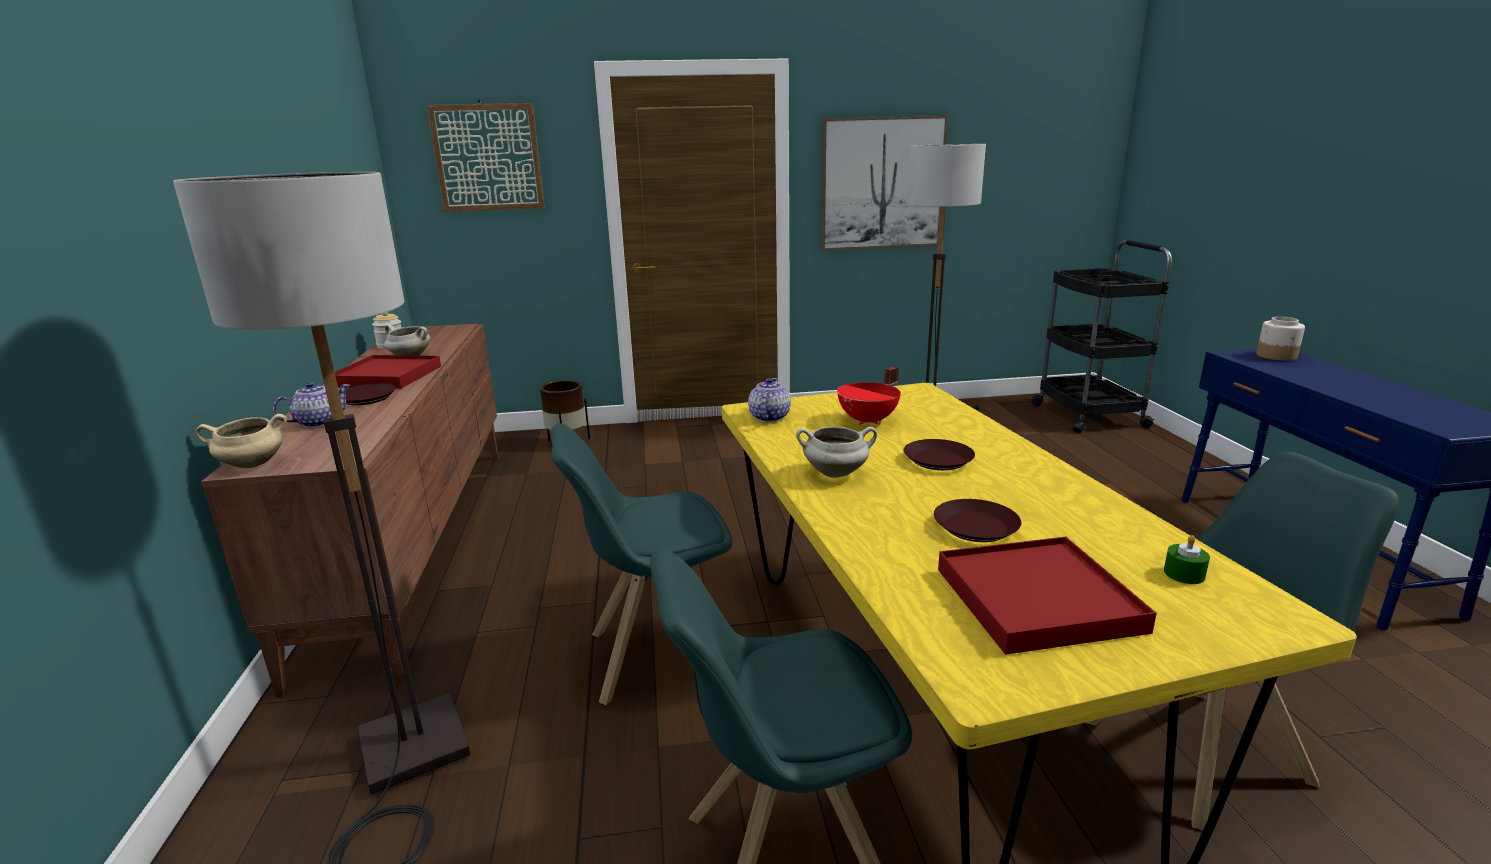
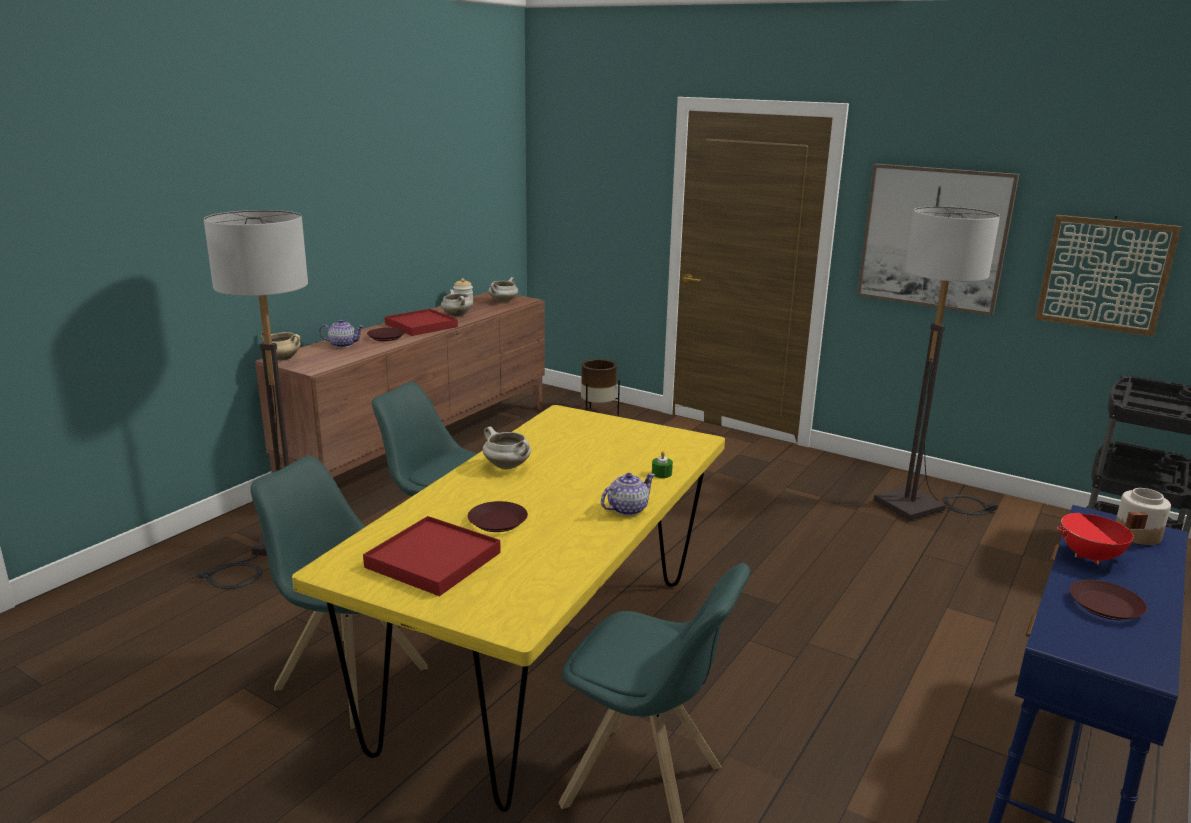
camera: 40 degrees right, 0 degrees up
(437, 334) = (503, 301): none -> white cooking pot
(487, 156) = (592, 167): picture -> picture (1105, 272)
(768, 417) = (558, 422): teapot -> teapot (626, 509)
(869, 421) = (608, 446): red cooking pot -> red cooking pot (1091, 557)
(939, 460) = (580, 484): brown plate -> brown plate (1106, 606)
(1184, 574) = (530, 590): green candle -> green candle (661, 473)

